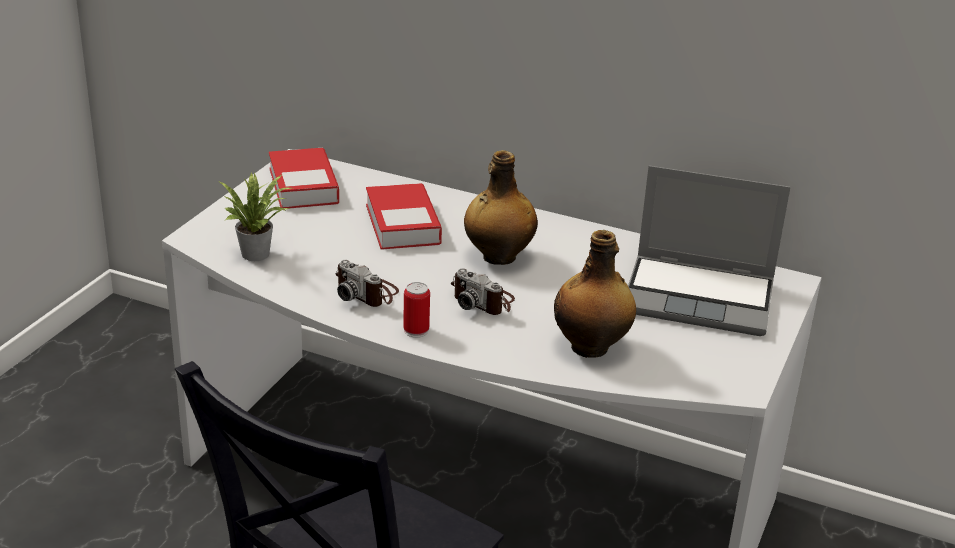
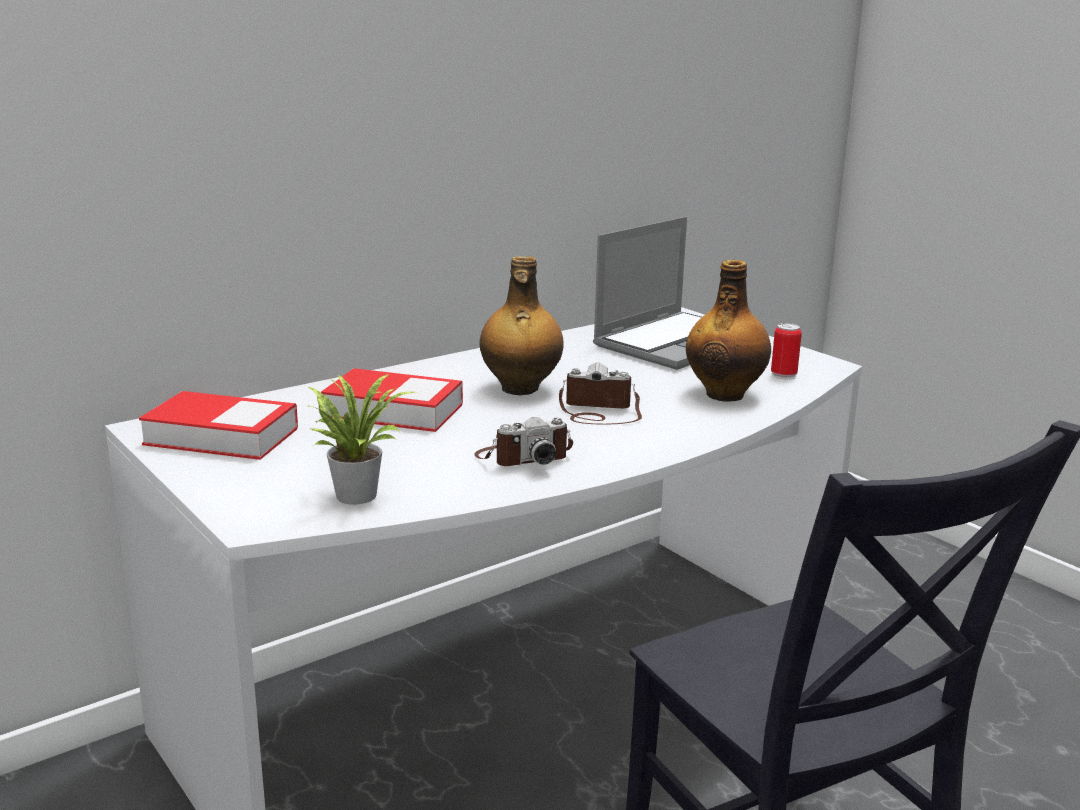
camera: 60 degrees left, 10 degrees down
(416, 330) = (629, 452): can -> can (783, 375)
(483, 301) = (599, 413): camera -> camera turned 150 degrees counterclockwise

